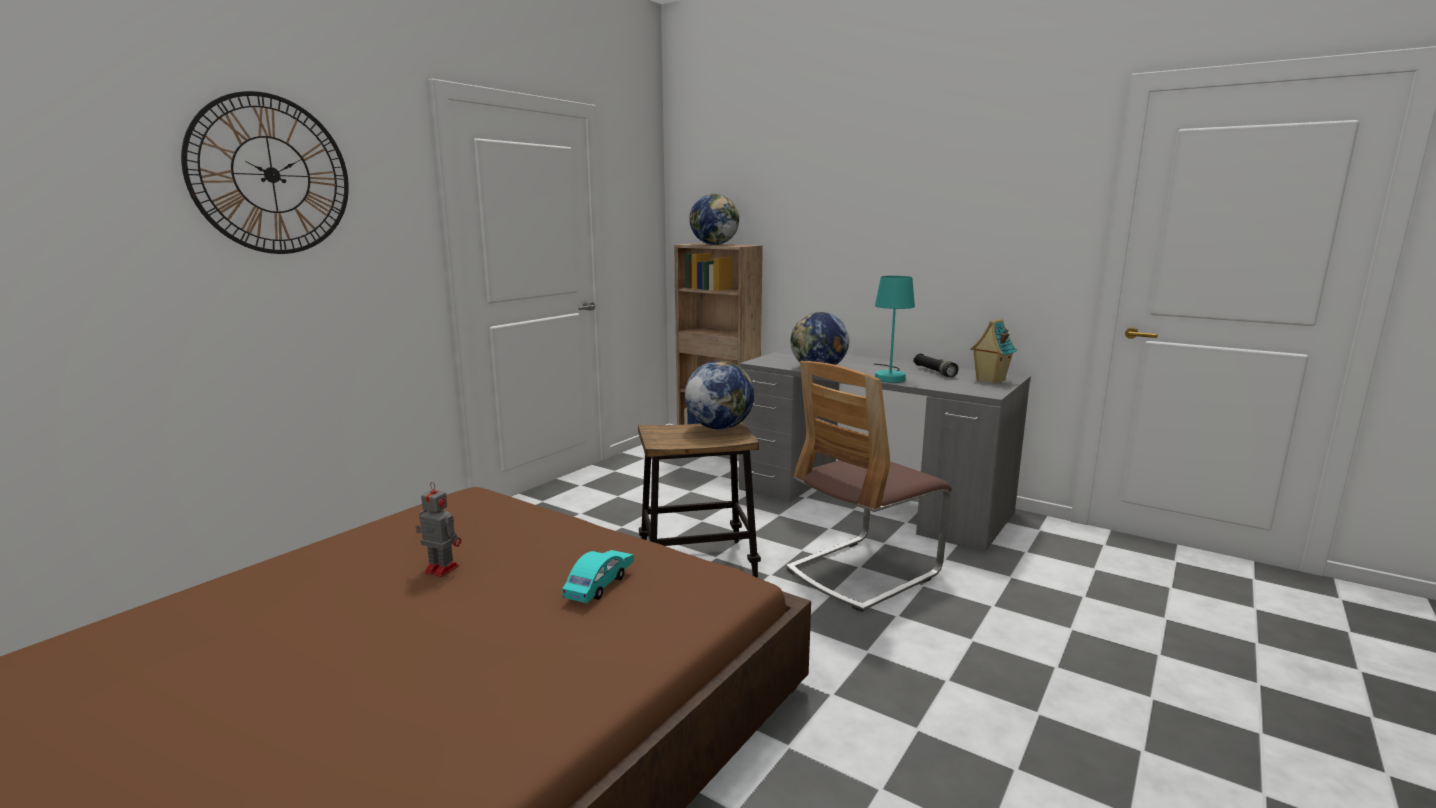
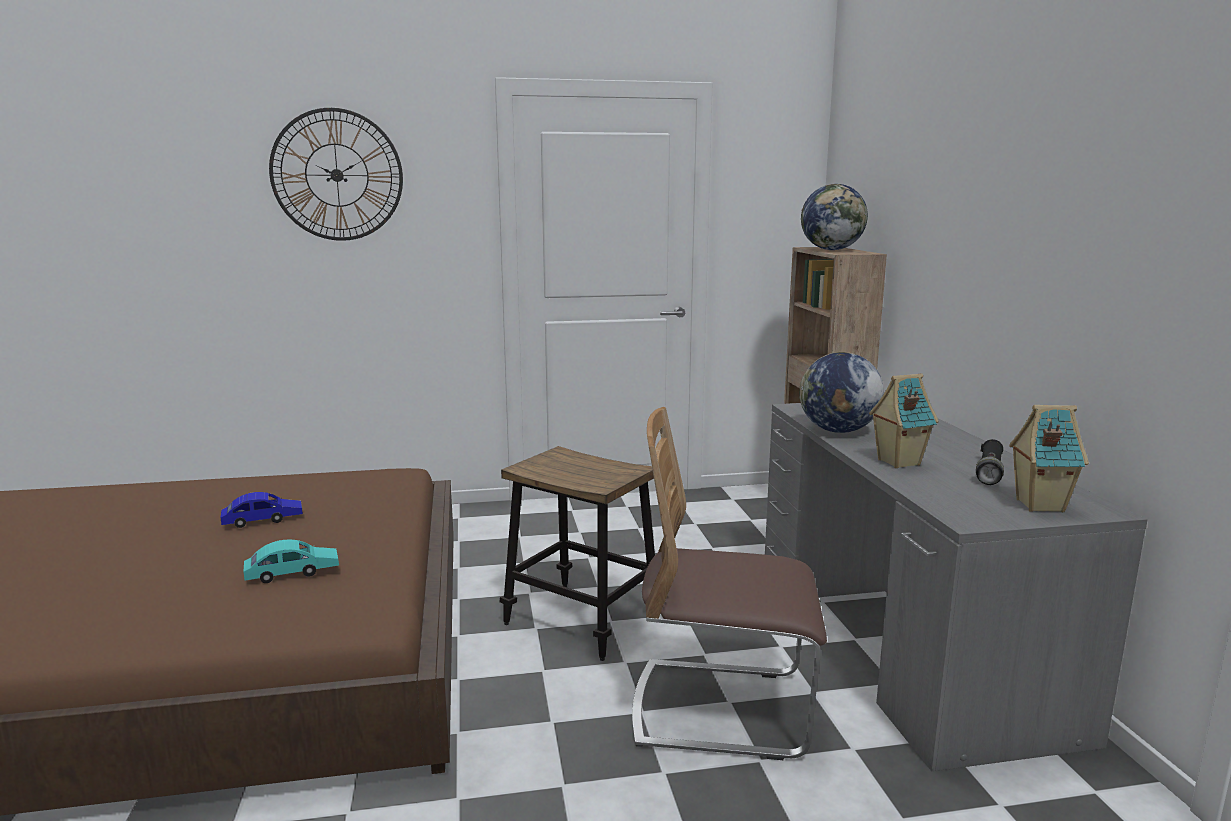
camera: 45 degrees right, 0 degrees up
(440, 569) = (263, 520): toy robot -> blue toy car
(719, 427) = (613, 469): globe -> none
(890, 377) = (897, 462): turquoise table lamp -> toy house

